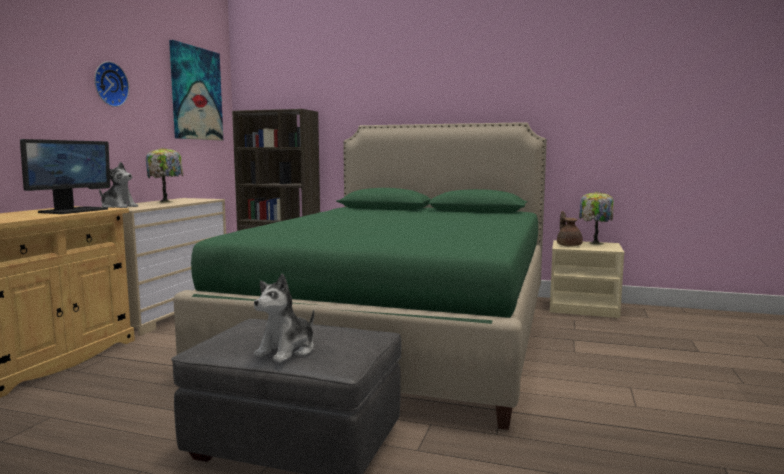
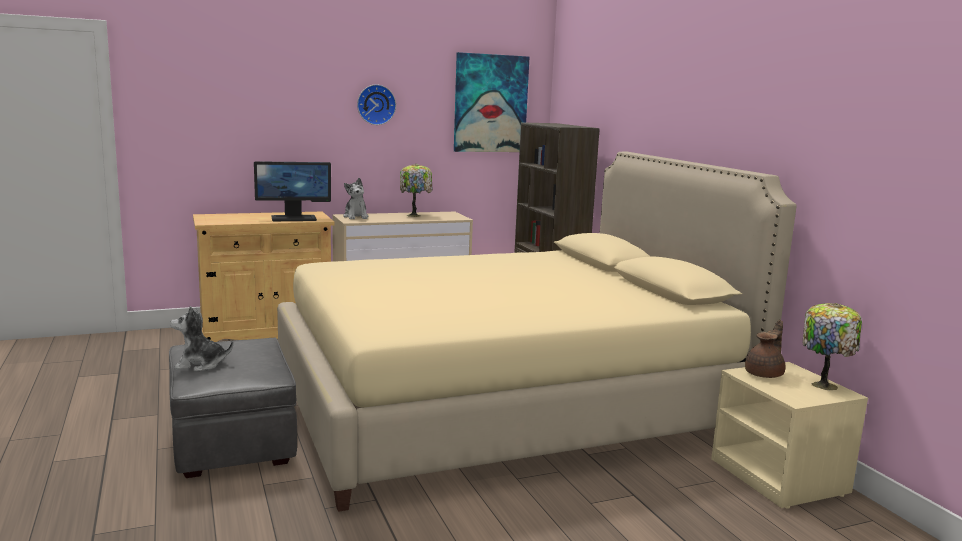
camera: 50 degrees right, 5 degrees up
(401, 331) = (504, 406): green bed -> beige bed

